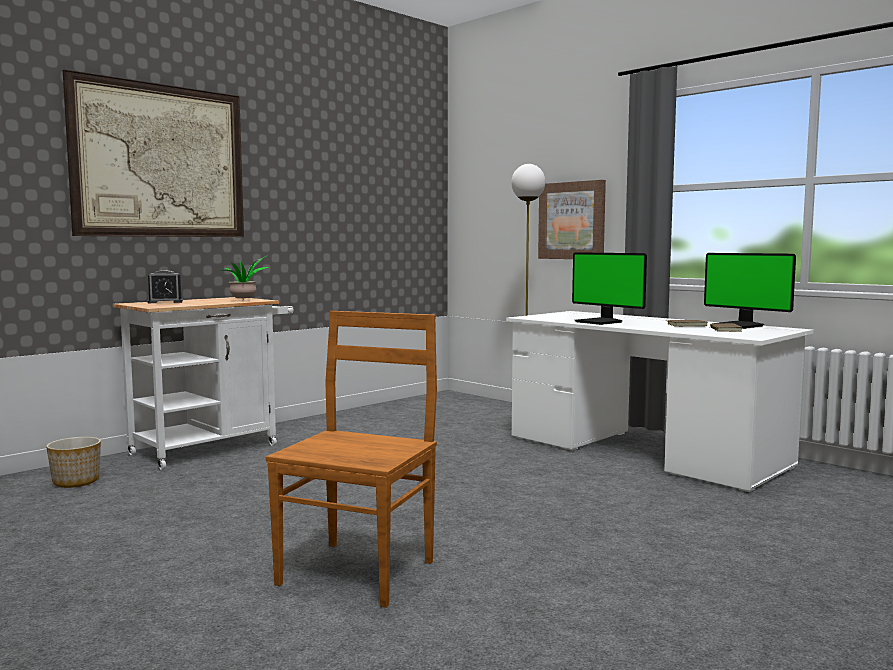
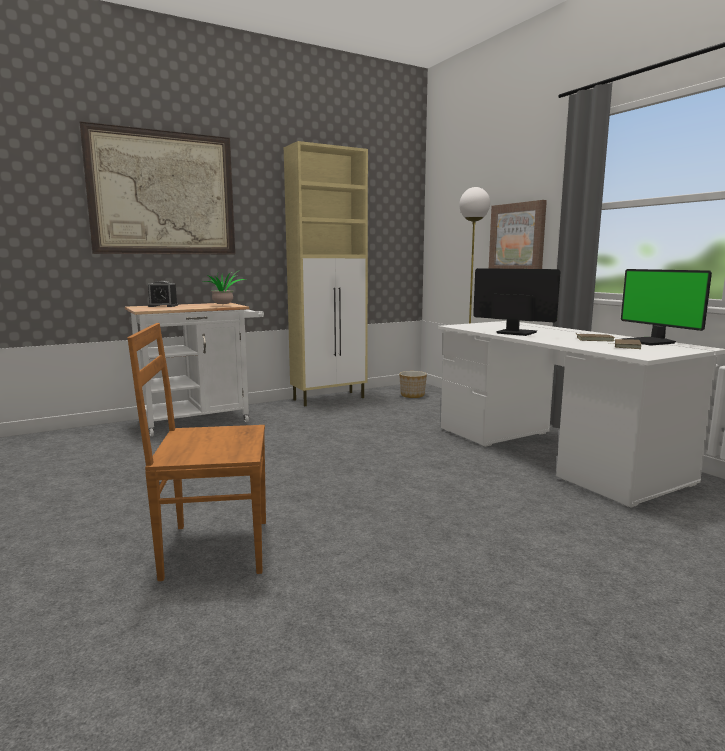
camera: 15 degrees right, 5 degrees up
(76, 482) = (86, 441): planter -> planter (412, 395)
(355, 414) = (330, 399): none -> beige cabinet
(359, 571) = (212, 548): brown chair -> brown chair turned 135 degrees counterclockwise
(600, 322) = (515, 333): monitor -> monitor turned 150 degrees clockwise

